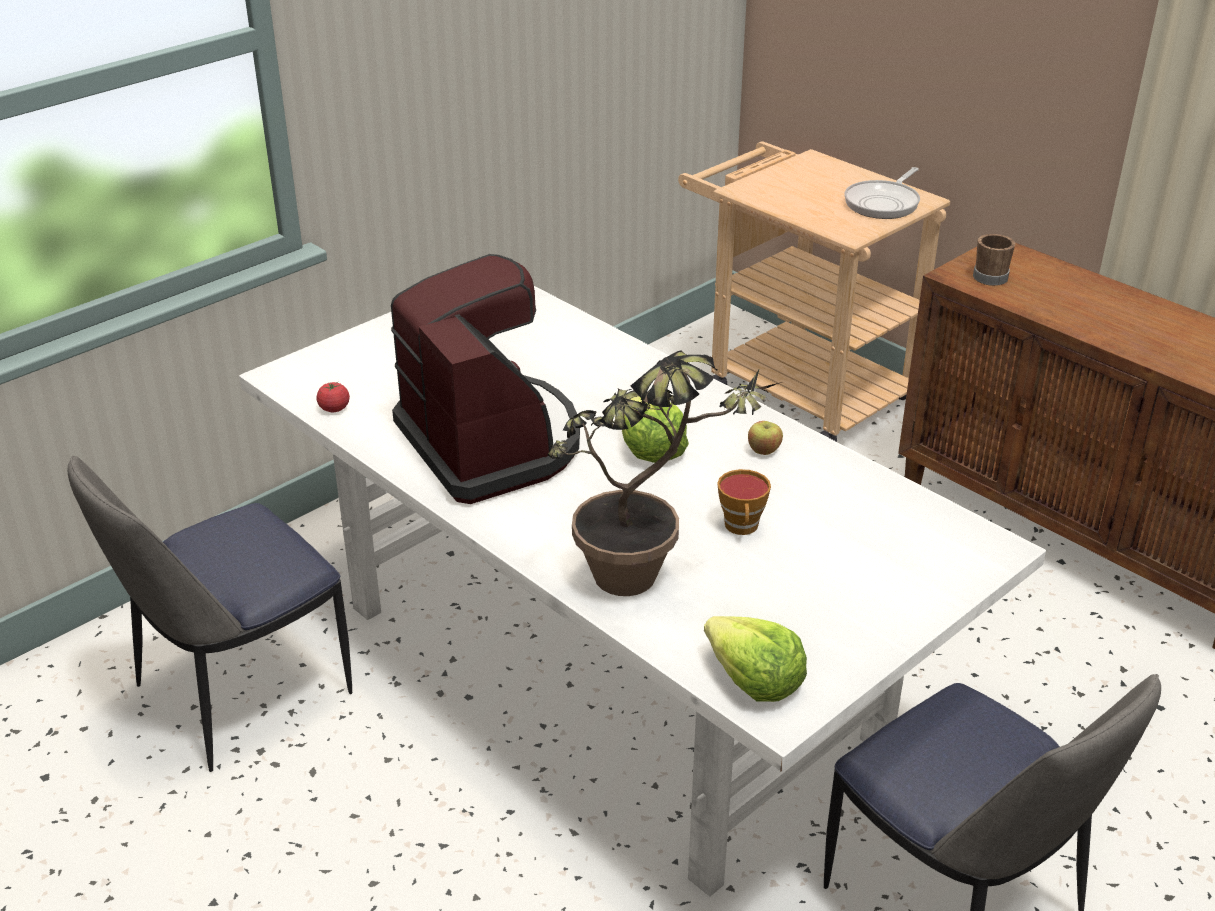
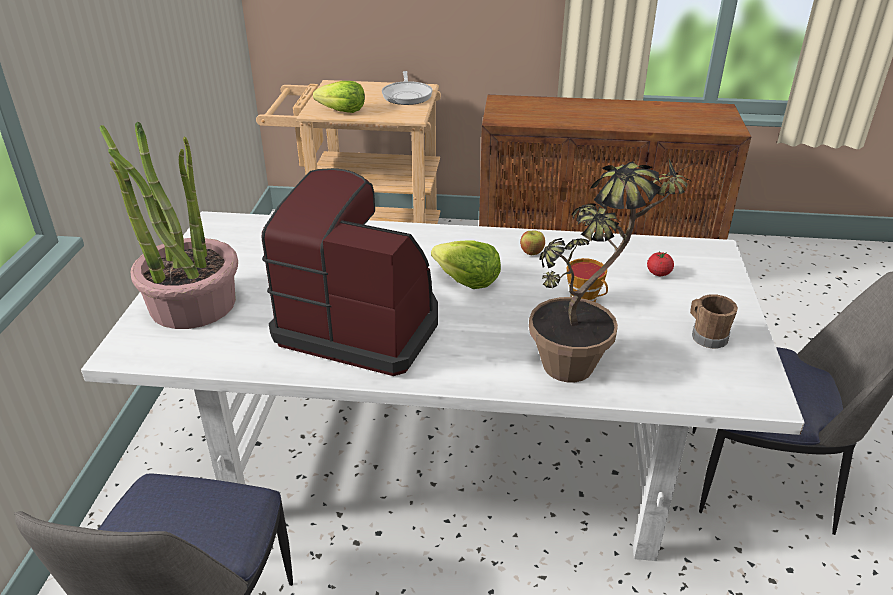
camera: 40 degrees left, 0 degrees up
(334, 408) = (204, 356): tomato -> tomato (658, 273)
(380, 356) = (192, 304): none -> potted plant
(753, 681) = (726, 387): lettuce -> lettuce (342, 111)
(990, 276) = (515, 114): brown mug -> brown mug (706, 335)

